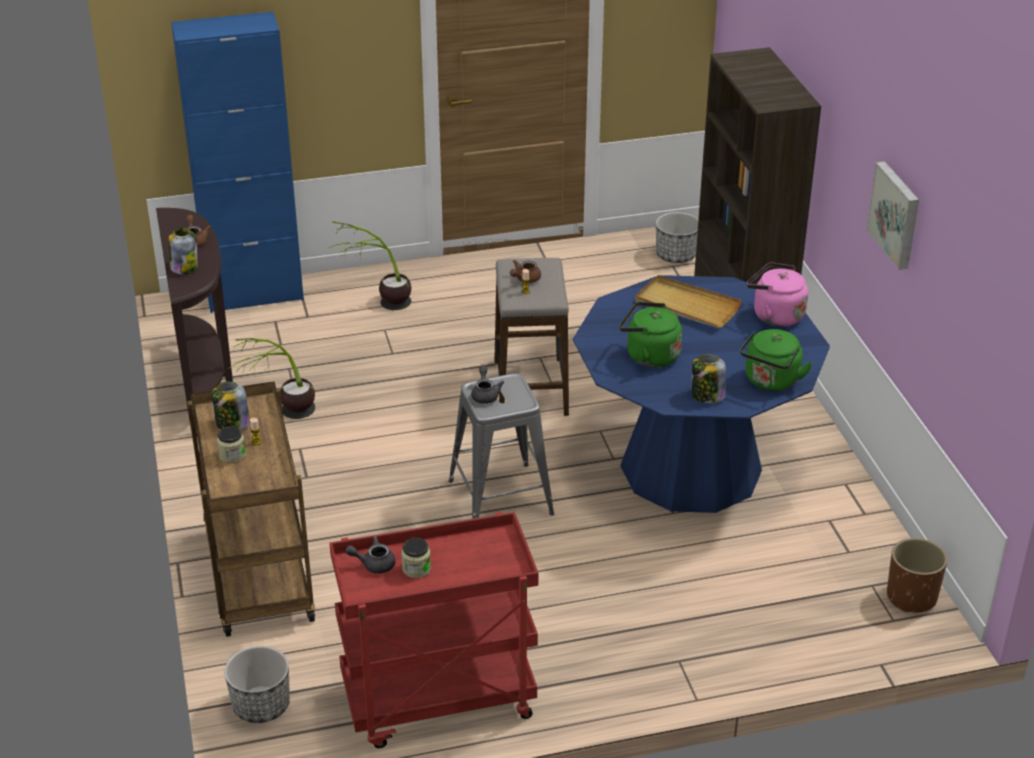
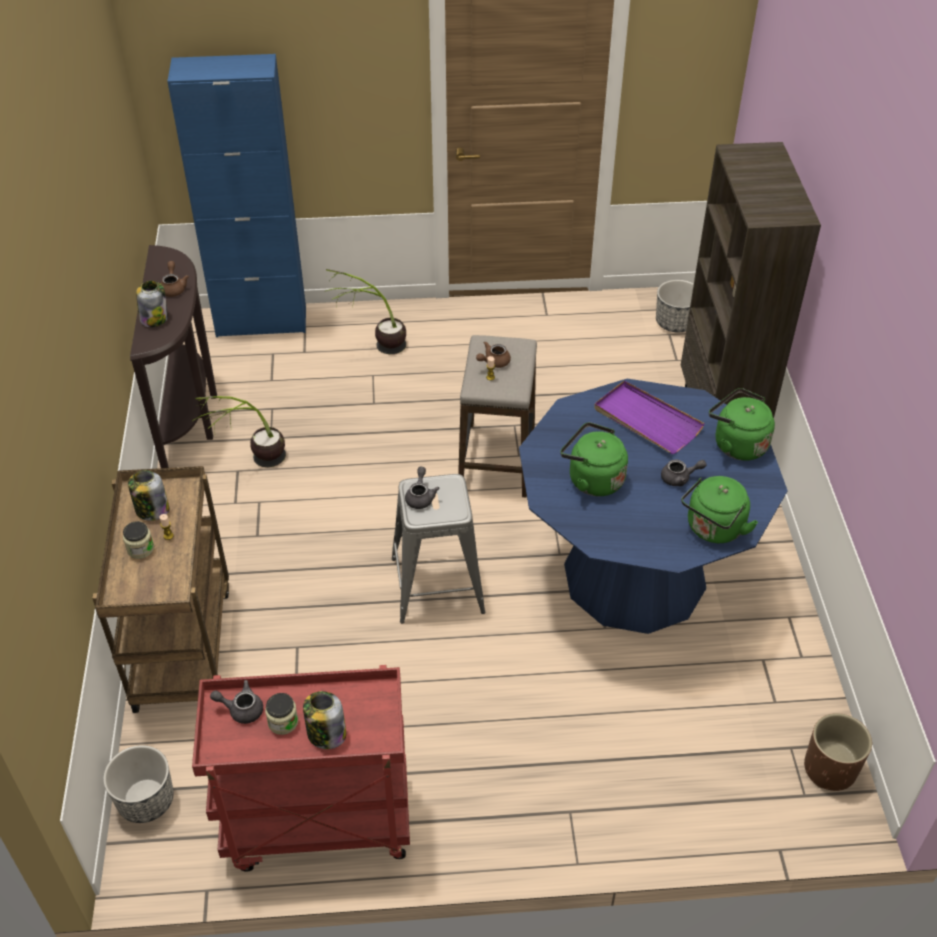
camera: 10 degrees right, 10 degrees up
(686, 305) = (646, 420): beige tray -> purple tray
(707, 396) = (641, 539): jar -> jar (326, 734)
(729, 346) = (679, 478): none -> grey teapot
(775, 315) = (737, 444): pink kettle -> green kettle
(896, 214) = (877, 371): picture -> none

